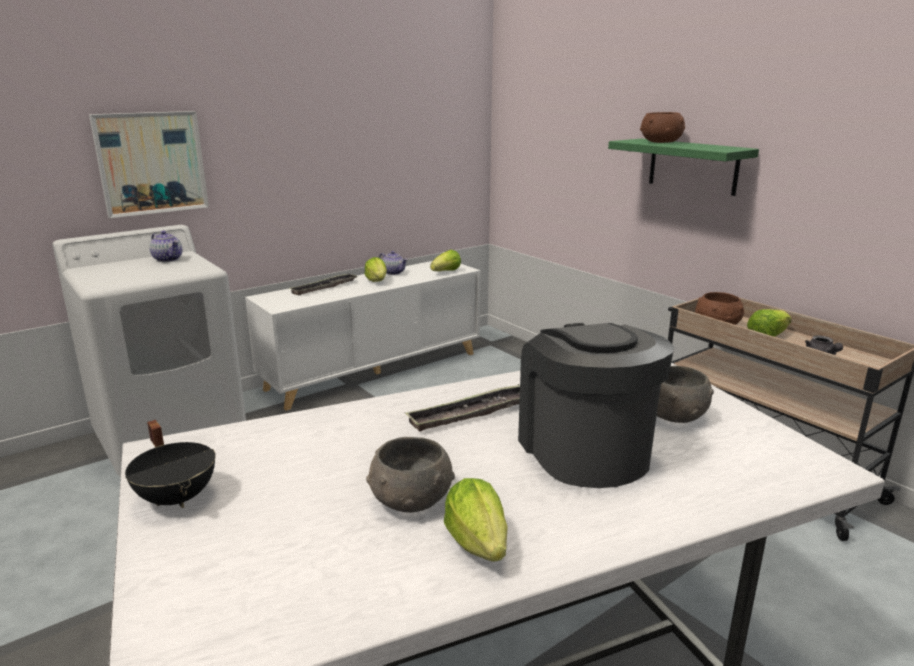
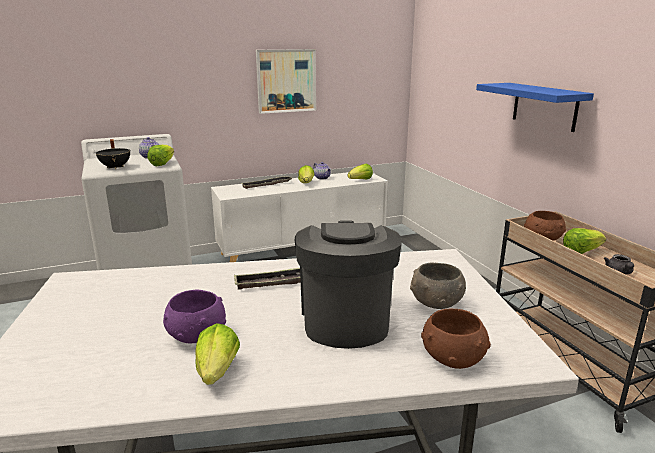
camera: 15 degrees right, 0 degrees up
(151, 163) = (149, 91): picture -> picture (286, 81)
(178, 497) = (58, 311): black cooking pot -> black cooking pot (116, 167)
(196, 268) = (162, 164): none -> lettuce
(410, 500) = (196, 335): grey bowl -> purple bowl
(661, 142) = (518, 86): brown bowl -> brown bowl (453, 357)
(693, 166) = (544, 106): green shelf -> blue shelf

